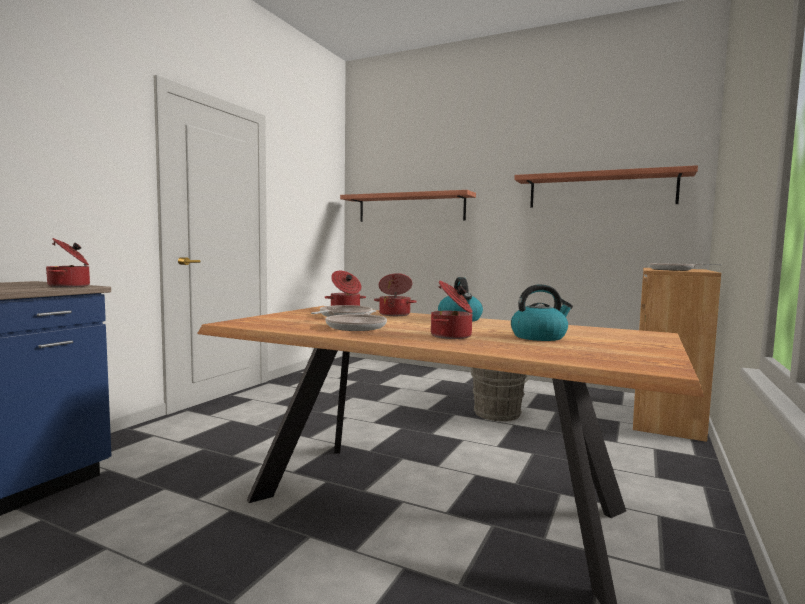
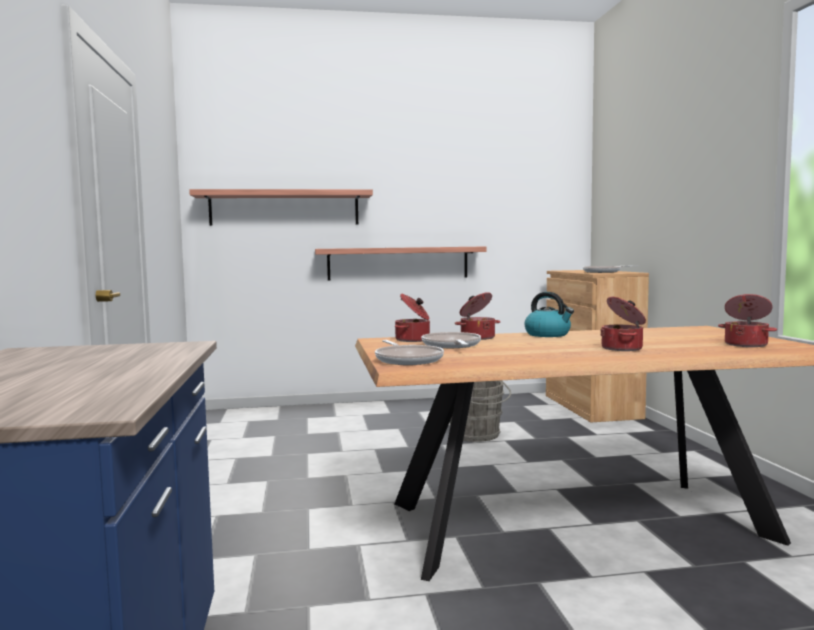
camera: 35 degrees left, 0 degrees up
(70, 286) = (171, 346): cooking pot -> cooking pot (746, 344)
(358, 327) = (522, 352): frying pan -> frying pan (407, 360)
(539, 337) = (667, 340): kettle -> none
(600, 190) = (499, 194): shelf -> shelf (398, 263)

